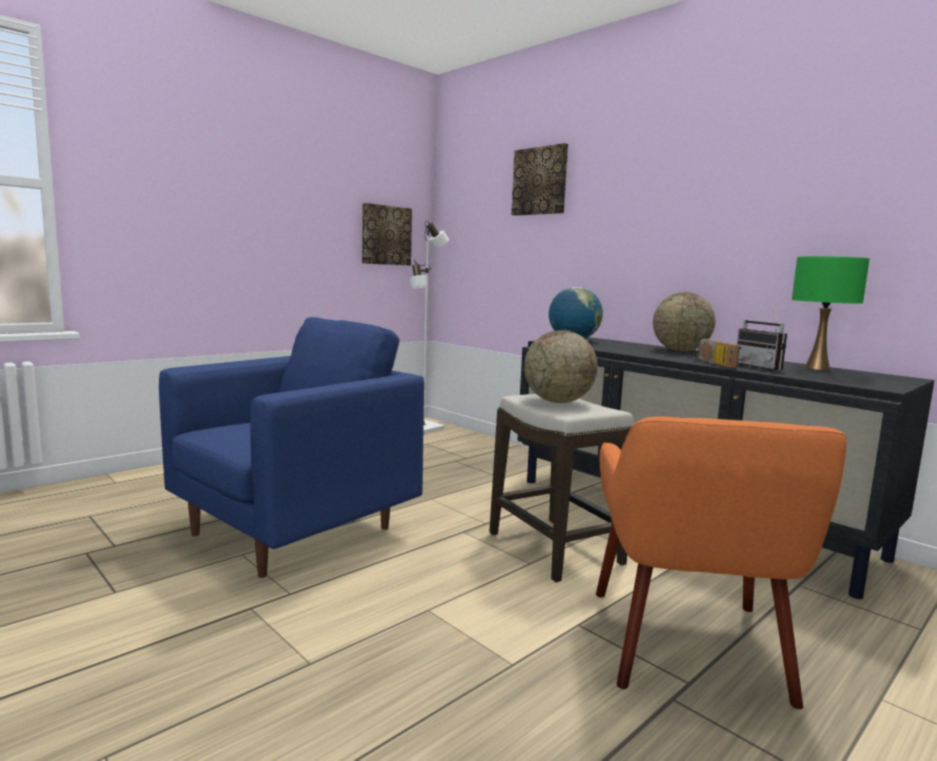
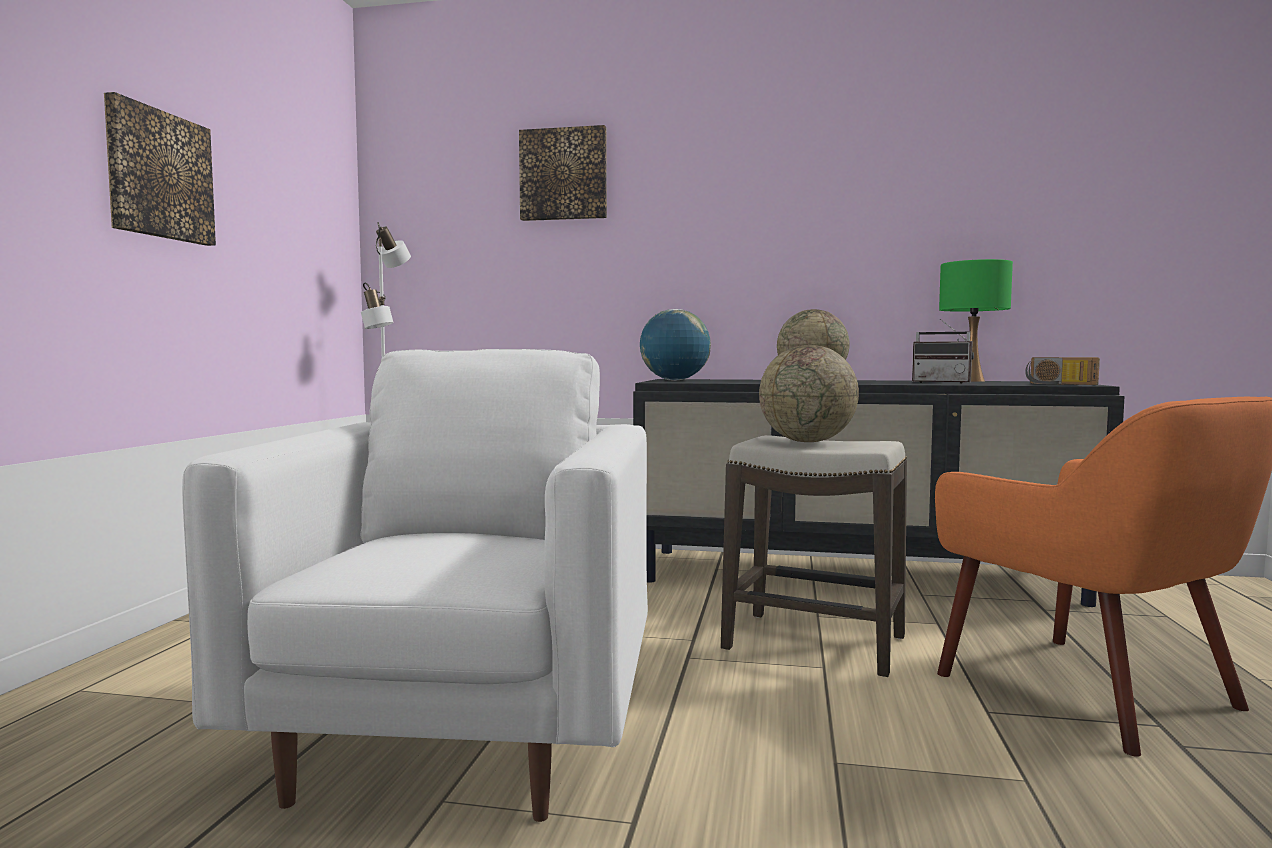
camera: 35 degrees left, 5 degrees down
(295, 531) = (462, 733): blue armchair -> white armchair
(385, 235) = (308, 244): picture -> picture (159, 175)
(711, 364) = (900, 383): radio -> radio (1060, 384)

